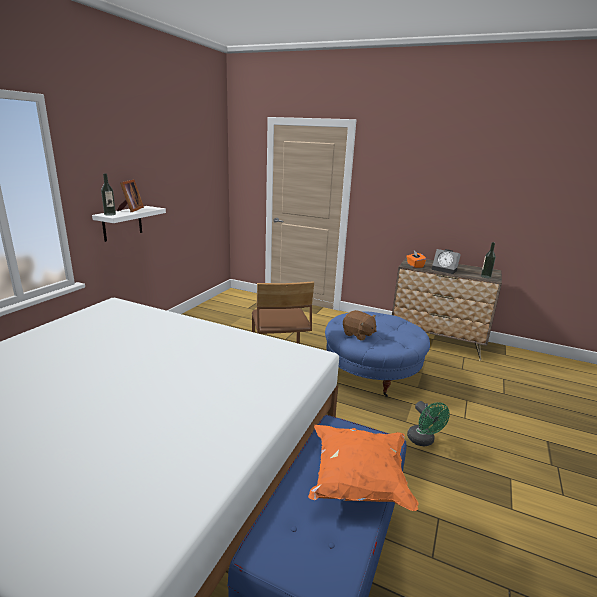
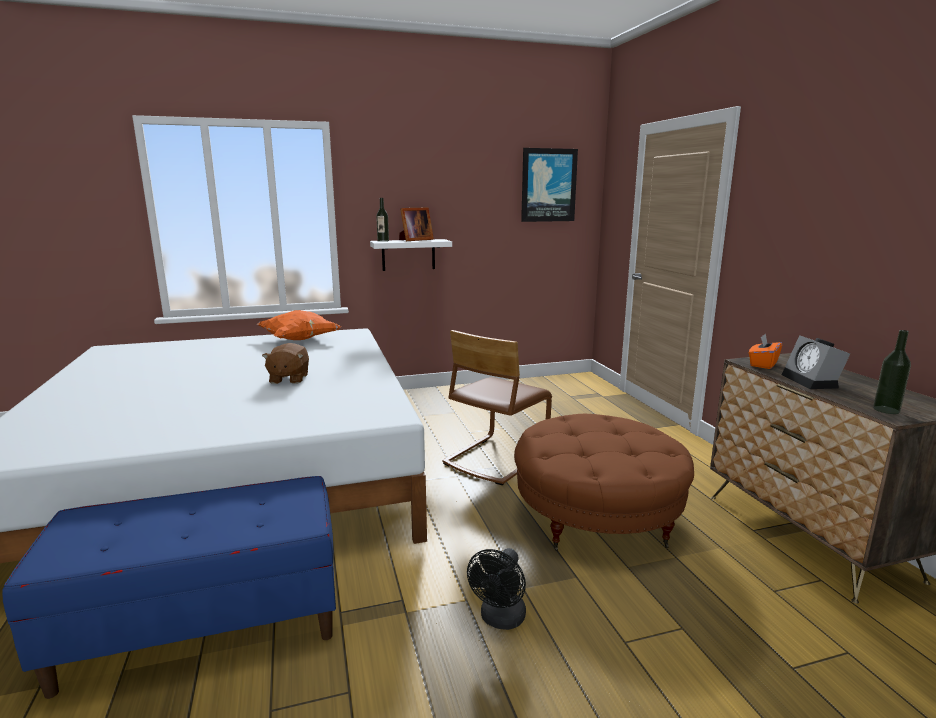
camera: 50 degrees right, 5 degrees down
(202, 156) = (548, 185): none -> picture
(358, 334) = (554, 437): brown plush toy -> brown plush toy (288, 379)
(358, 481) = (213, 529): orange pillow -> orange pillow (299, 340)
(372, 371) = (597, 516): blue ottoman -> brown ottoman
(423, 441) = (500, 620): green fan -> black fan

